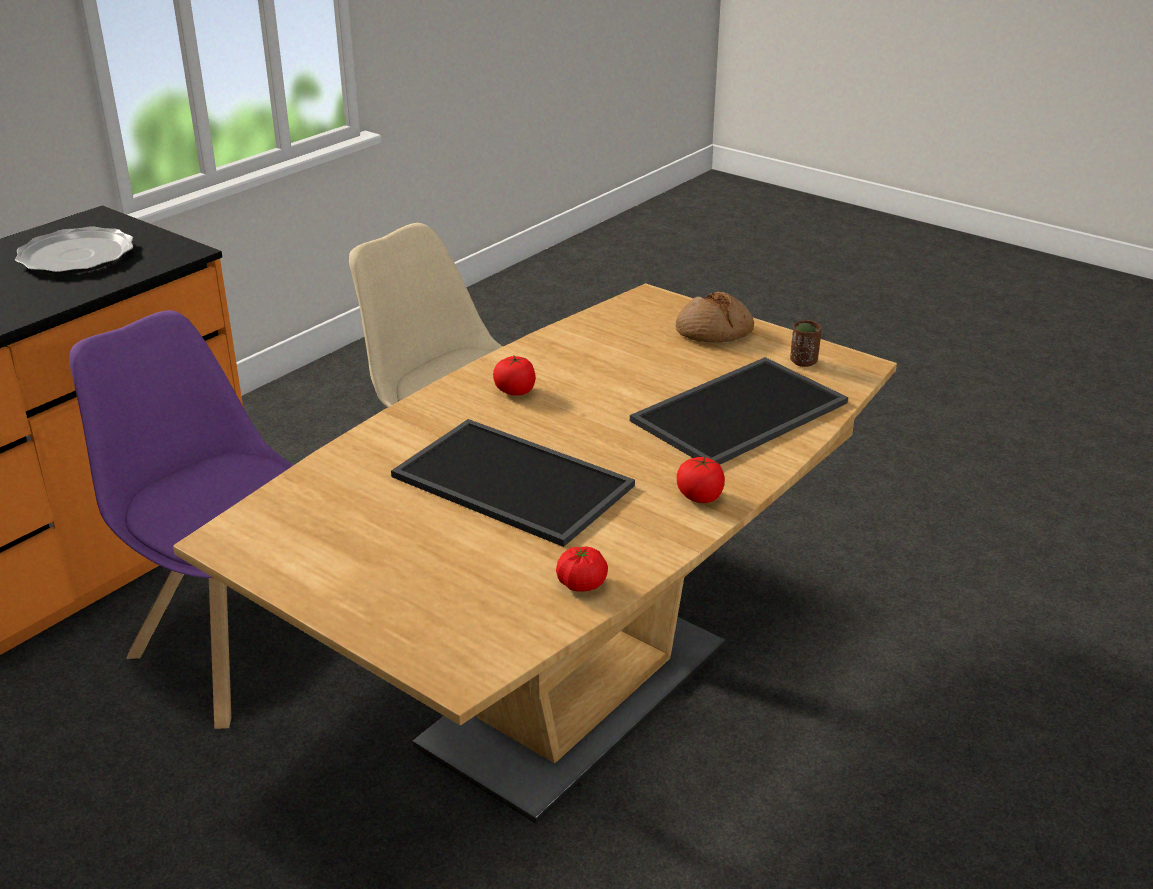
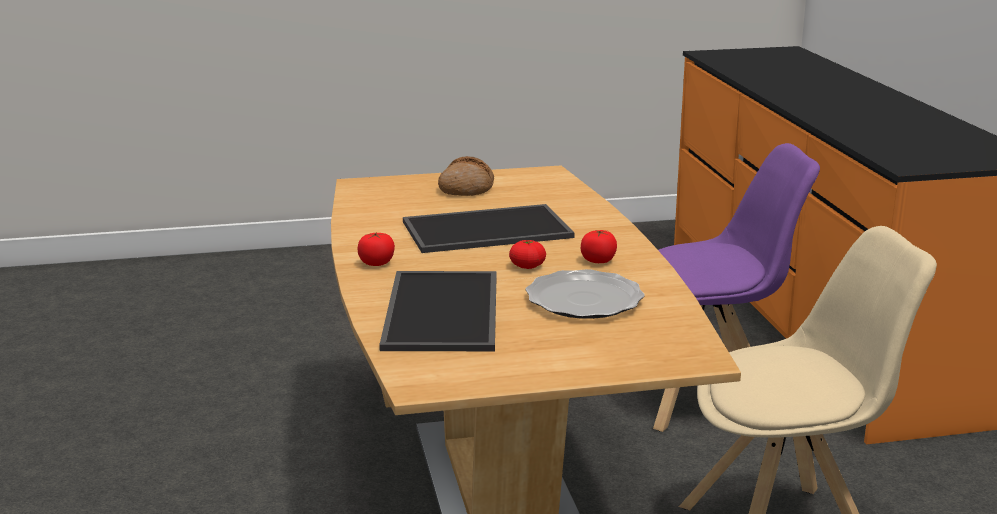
camera: 130 degrees right, 10 degrees down
(76, 256) = (933, 146): plate -> plate (584, 299)
(581, 584) = (366, 216): tomato -> tomato (527, 266)
(714, 332) = (583, 356): bread -> bread (466, 188)
(803, 362) = (468, 366): brown cup -> none

